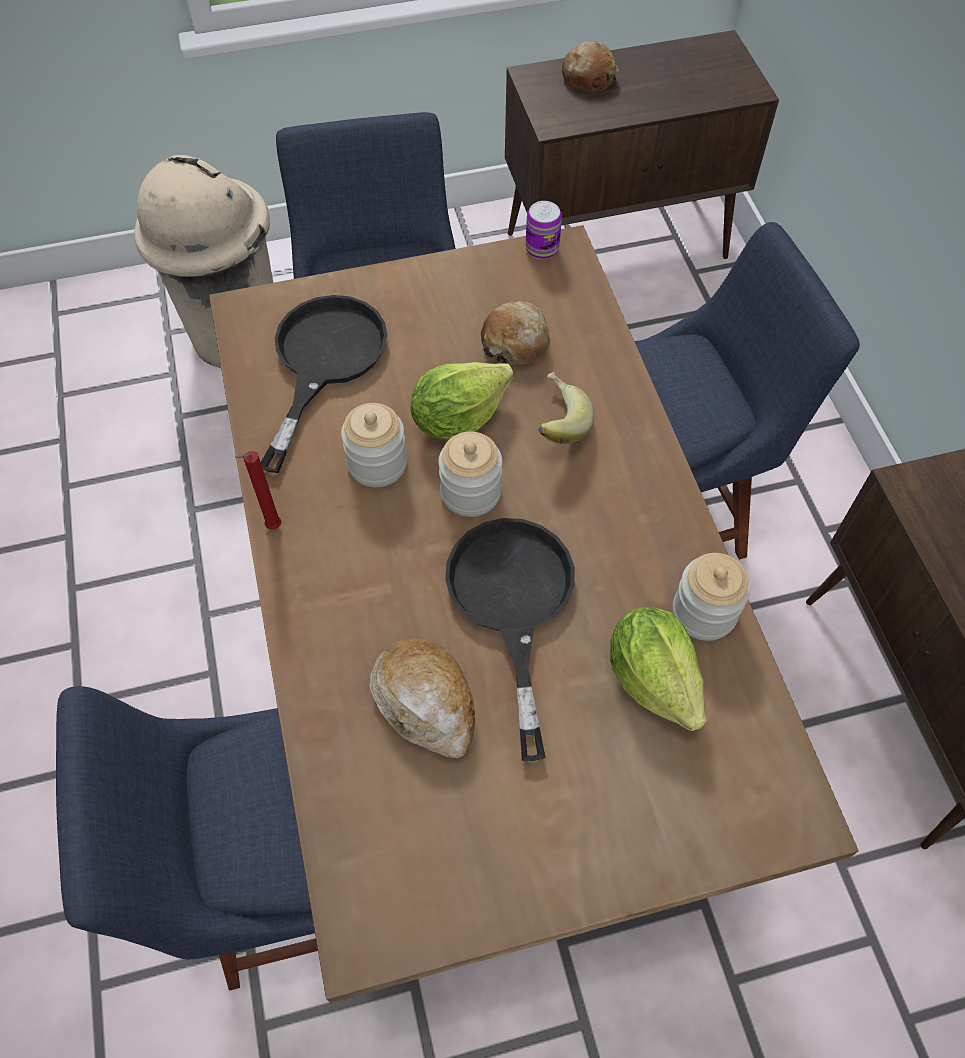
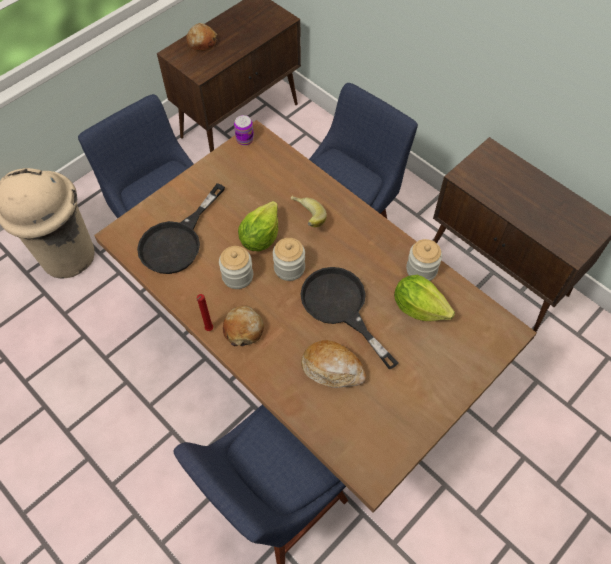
camera: 30 degrees left, 0 degrees up
(323, 362) = (177, 241): black frying pan -> black frying pan turned 135 degrees counterclockwise
(516, 342) = (263, 189): bread -> bread (244, 329)

